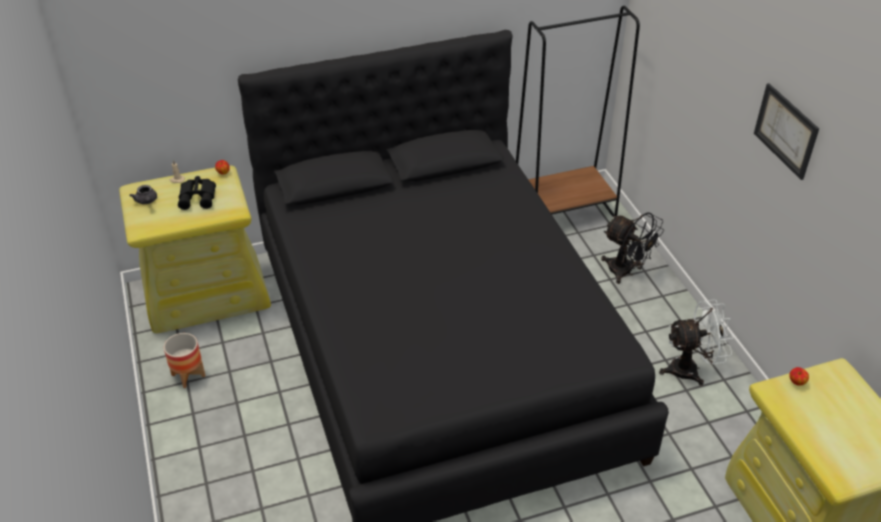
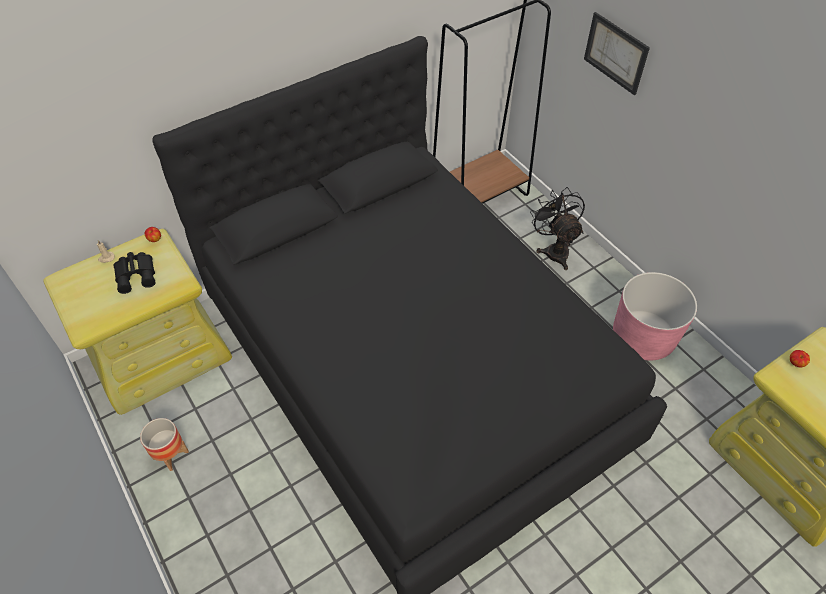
camera: 15 degrees left, 10 degrees up
(146, 201) = (80, 291): grey teapot -> none
(626, 272) = (554, 250): black fan -> black fan turned 135 degrees counterclockwise
(691, 369) = (642, 337): white fan -> pink planter
(786, 130) = (748, 112): picture -> picture (616, 53)

